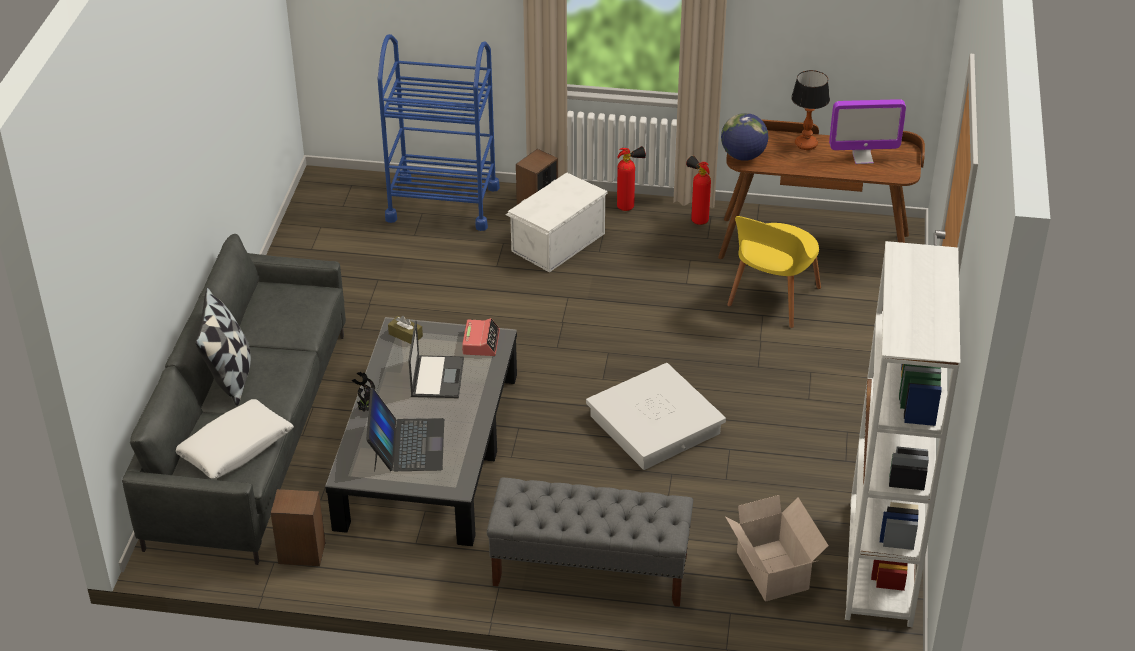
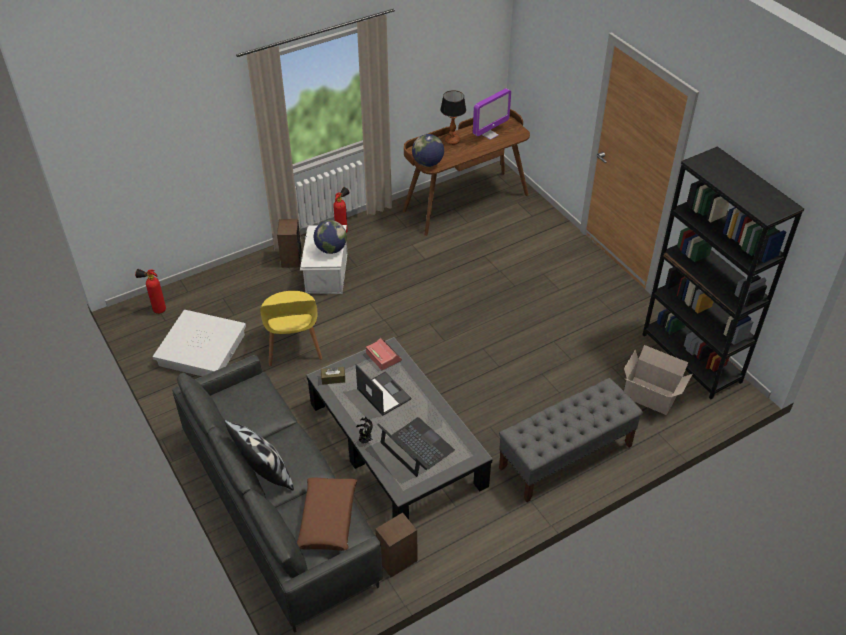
camera: 40 degrees left, 5 degrees up
(235, 448) = (328, 519): white pillow -> brown pillow
(443, 203) = (229, 285): blue cart -> none
(559, 208) = (331, 249): none -> globe
(654, 425) = (501, 351): white storage box -> white storage box (202, 350)
(697, 219) = (388, 219): fire extinguisher -> fire extinguisher (156, 310)
(772, 299) = (479, 244): yellow chair -> yellow chair (293, 346)
(880, 563) = (691, 358): white bookcase -> black bookcase

